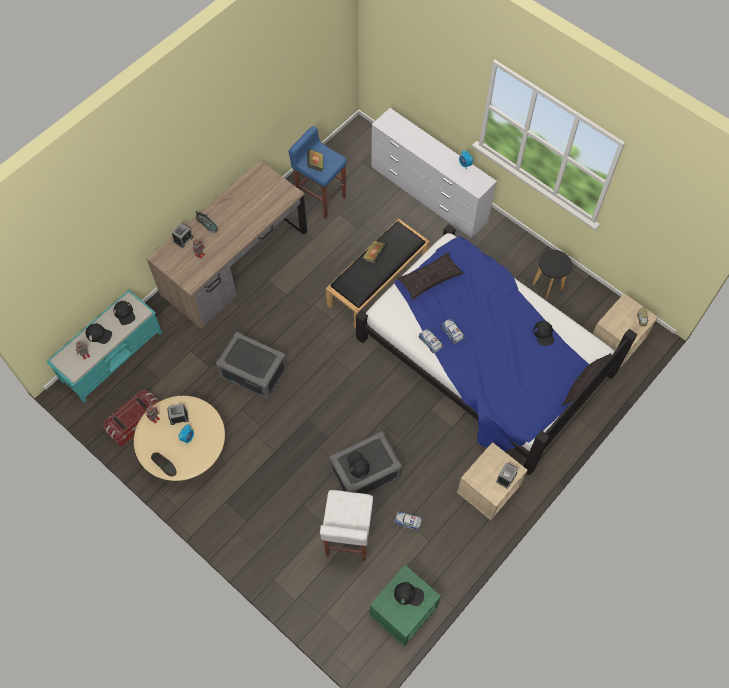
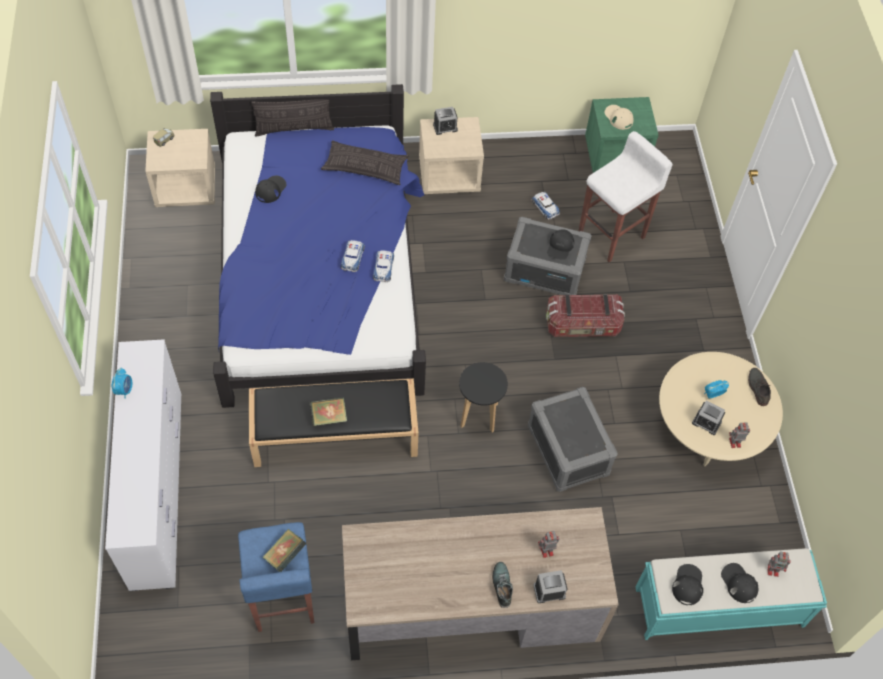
camera: 140 degrees left, 5 degrees down
(135, 422) = (743, 503): storage box -> storage box (582, 325)
(408, 594) = (618, 117): black cap -> beige cap
(429, 278) = (310, 326): pillow -> pillow (365, 167)
(547, 287) = (176, 282): black stool -> black stool (479, 415)

